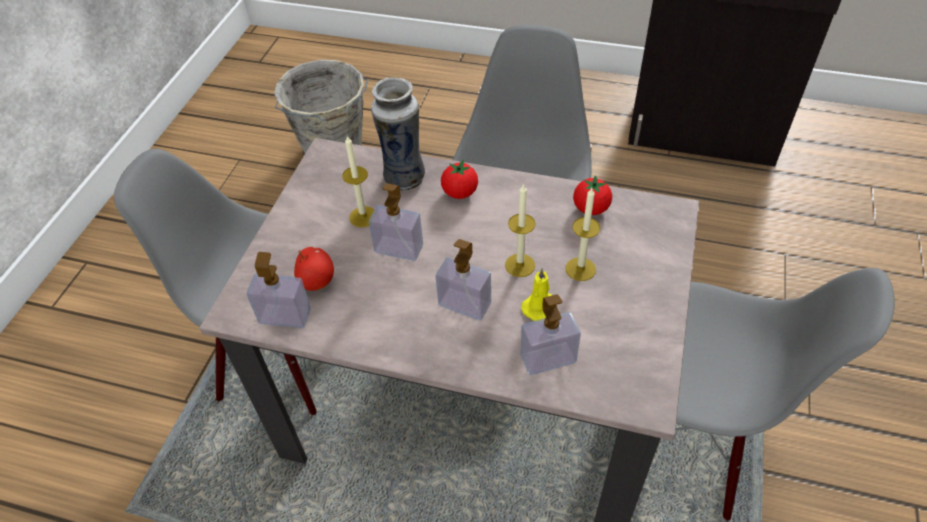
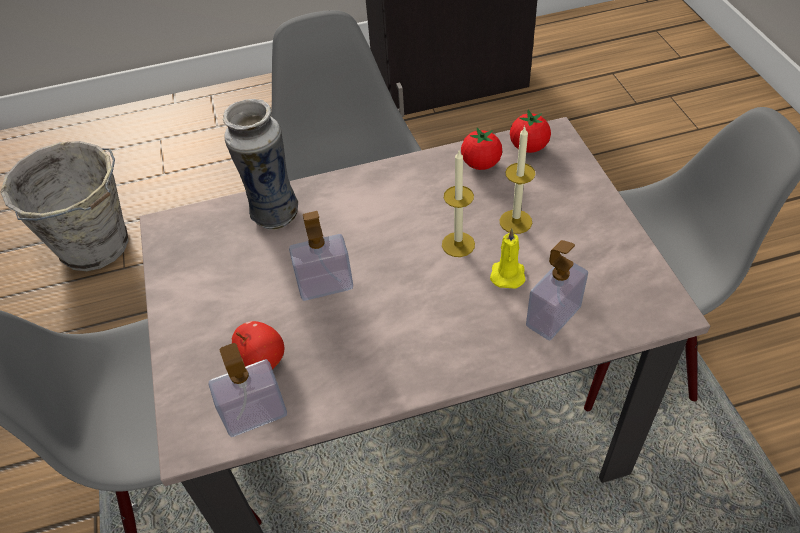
camera: 30 degrees left, 0 degrees up
(363, 217) = (261, 271): candle -> none
(460, 193) = (344, 203): tomato -> tomato (528, 147)
(464, 304) = (435, 306): soap dispenser -> none

